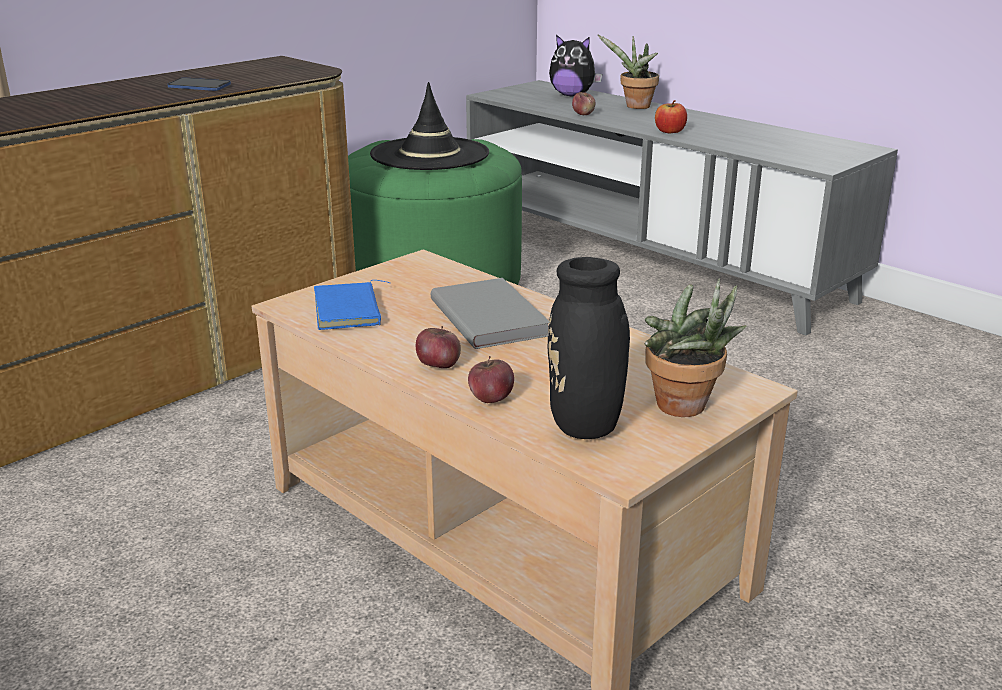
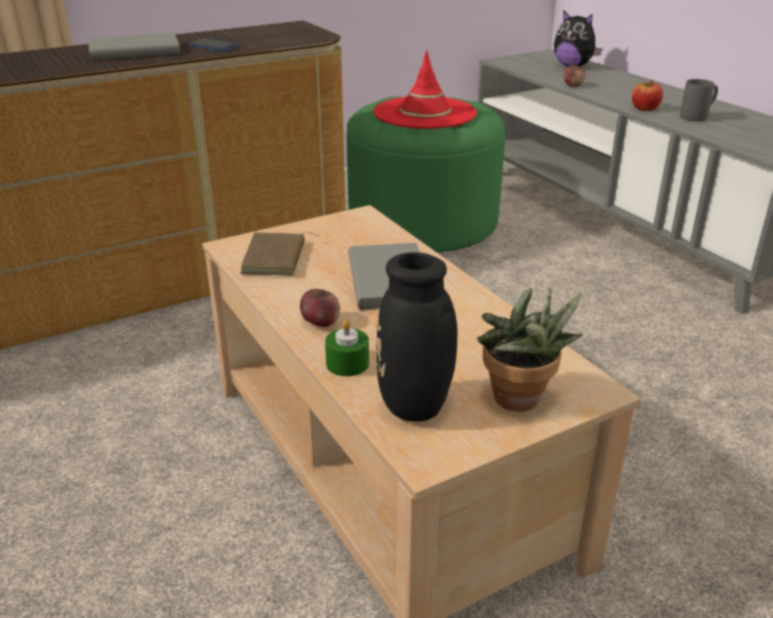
camera: 15 degrees right, 5 degrees up
(103, 96) = (133, 50): none -> grey book
(350, 311) = (277, 258): blue book -> brown book
(430, 154) = (425, 113): black hat -> red hat
(491, 399) = (347, 363): apple -> green candle
(634, 107) = (625, 81): potted plant -> none
(726, 135) = (698, 116): none -> grey mug

